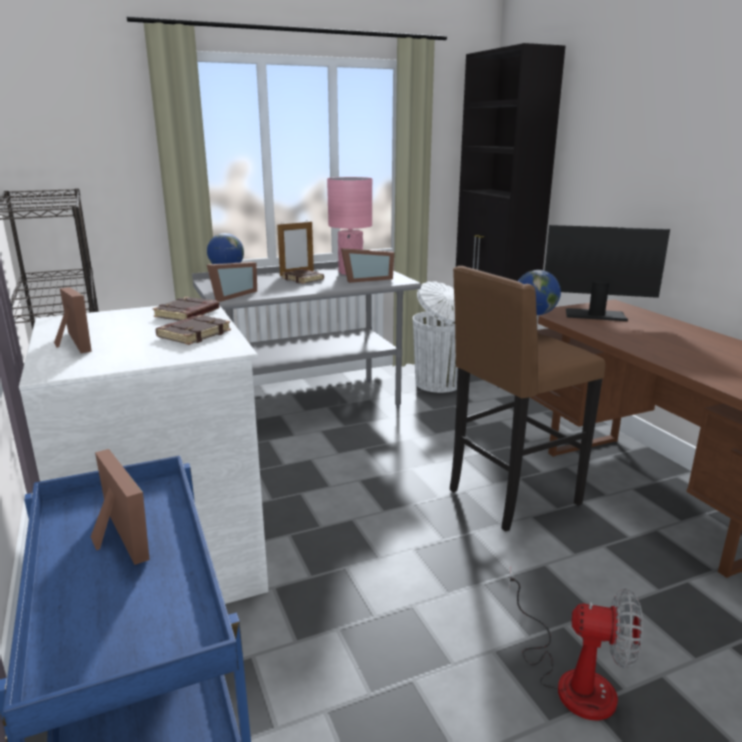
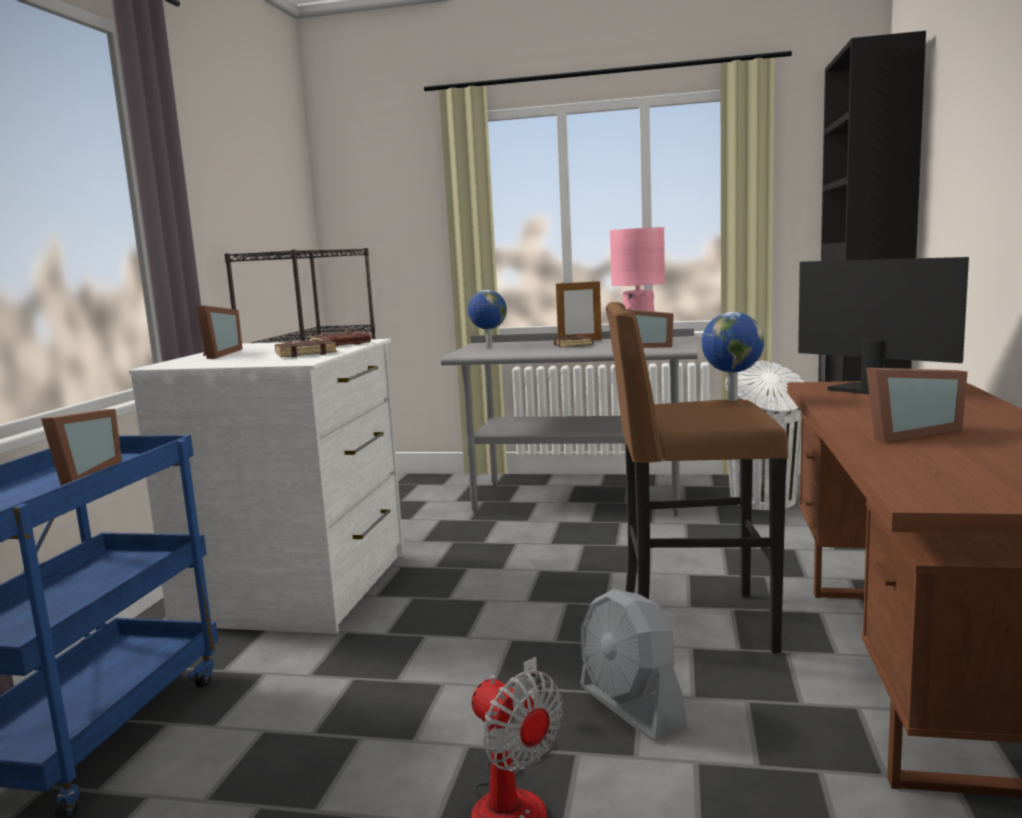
camera: 35 degrees right, 10 degrees down
(231, 295) = (473, 353): picture frame -> picture frame (906, 433)
(551, 576) = (631, 707): none -> grey fan

